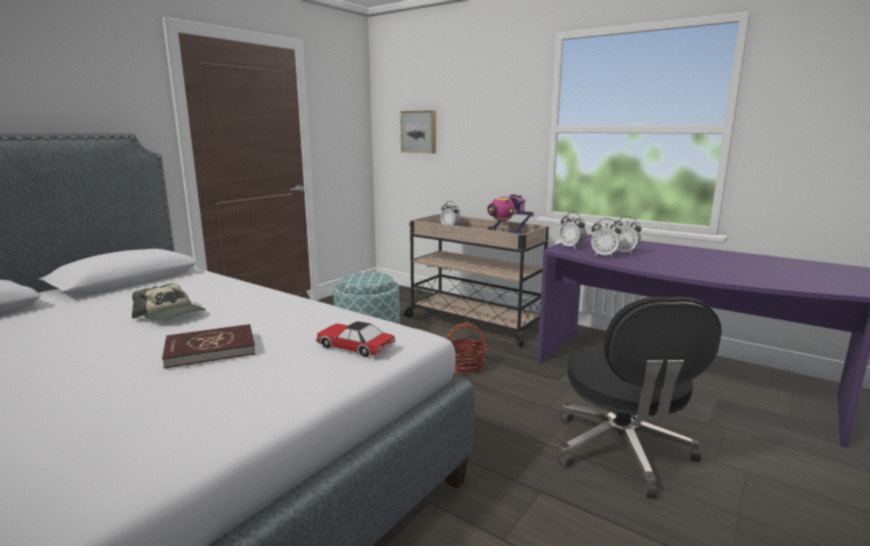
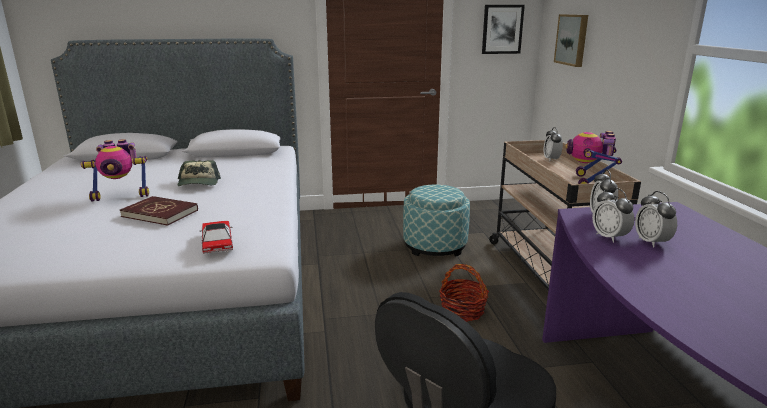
camera: 45 degrees right, 5 degrees up
(94, 353) = (122, 196): none -> toy robot
(345, 125) = (502, 29): none -> picture

